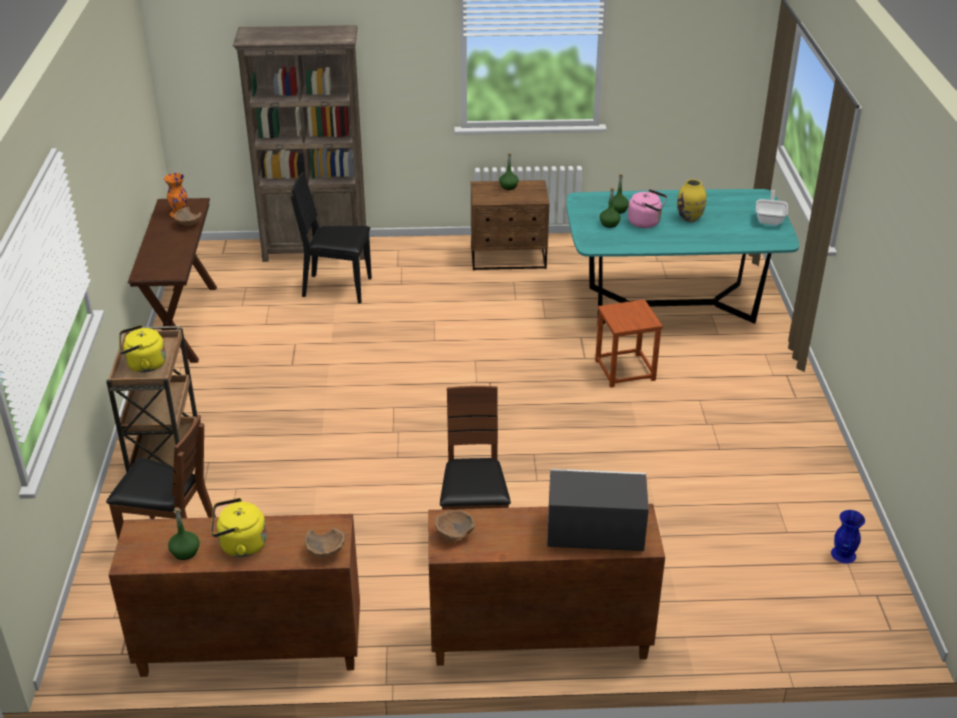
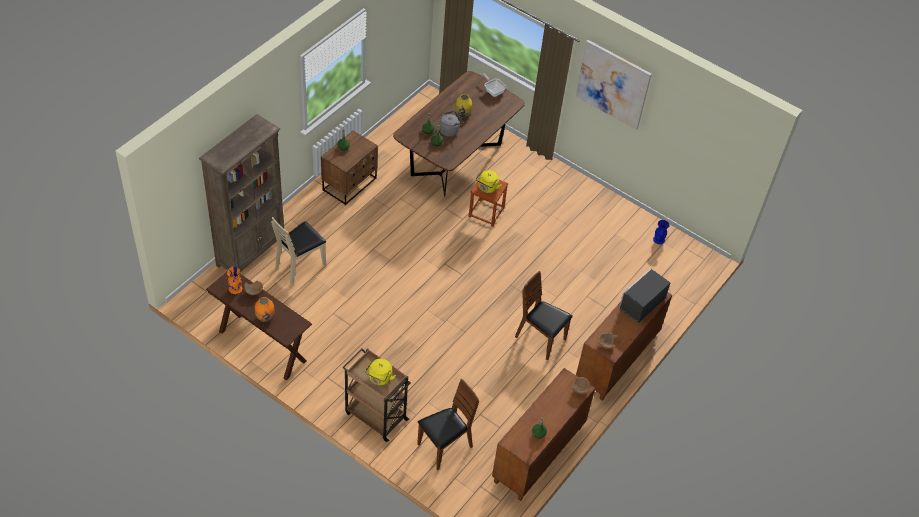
camera: 55 degrees left, 15 degrees up
(157, 248) = (265, 317): none -> orange vase
(240, 545) = (550, 414): yellow kettle -> yellow kettle (487, 188)
(337, 288) = (300, 266): black chair -> beige chair
(646, 222) = (450, 130): pink kettle -> grey kettle
(670, 305) = (456, 160): turquoise dining table -> brown dining table
(885, 211) = (613, 84): none -> picture

